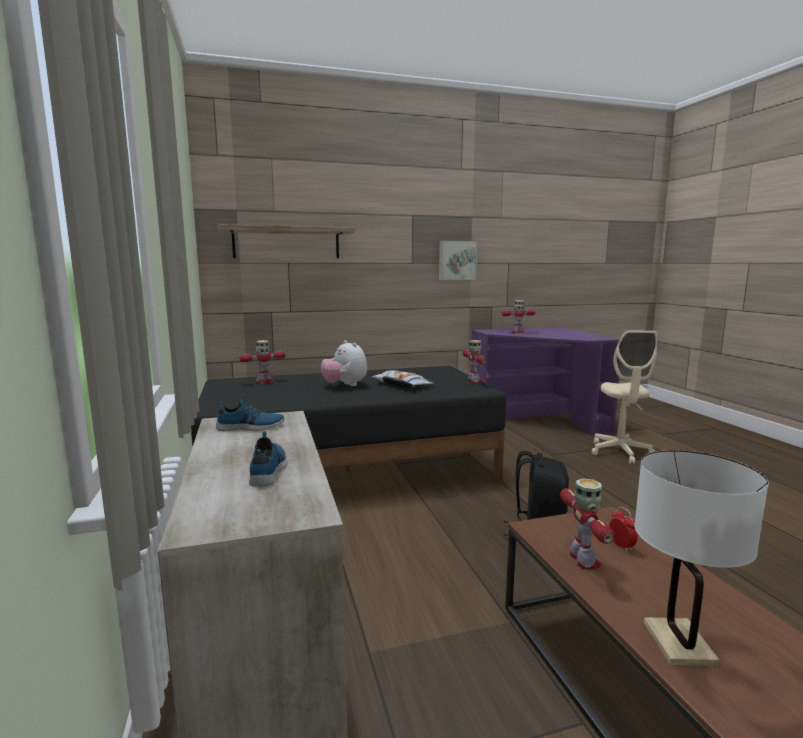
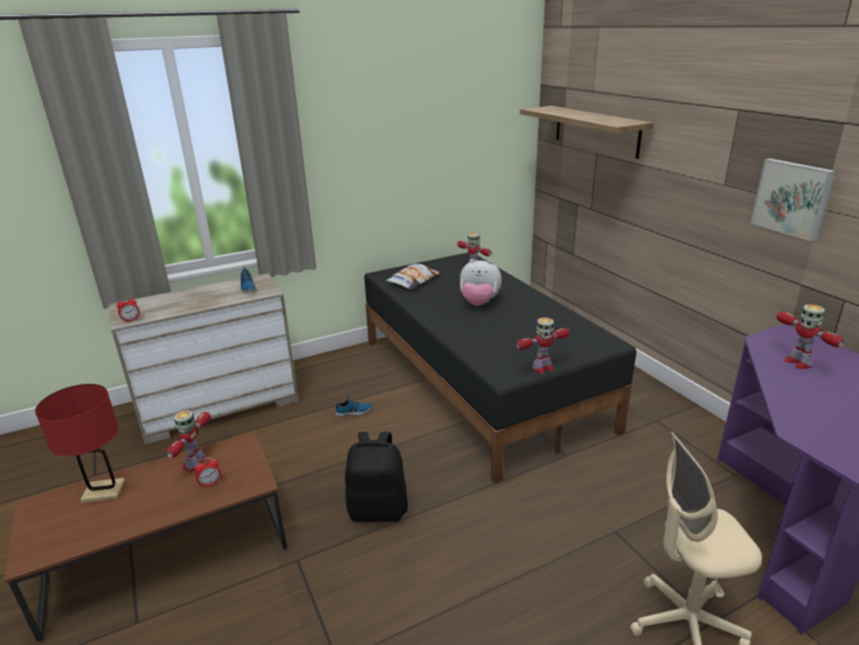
camera: 80 degrees right, 15 degrees up
(269, 469) = (177, 304): shoe -> shoe (353, 411)
(307, 506) = (131, 320): none -> alarm clock
(345, 385) = (479, 303): plush toy -> plush toy turned 120 degrees counterclockwise
(402, 385) = (497, 329): pillow -> pillow (413, 280)
(583, 560) = (195, 463): toy robot -> toy robot turned 120 degrees clockwise
(678, 643) = (104, 491): white table lamp -> red table lamp

